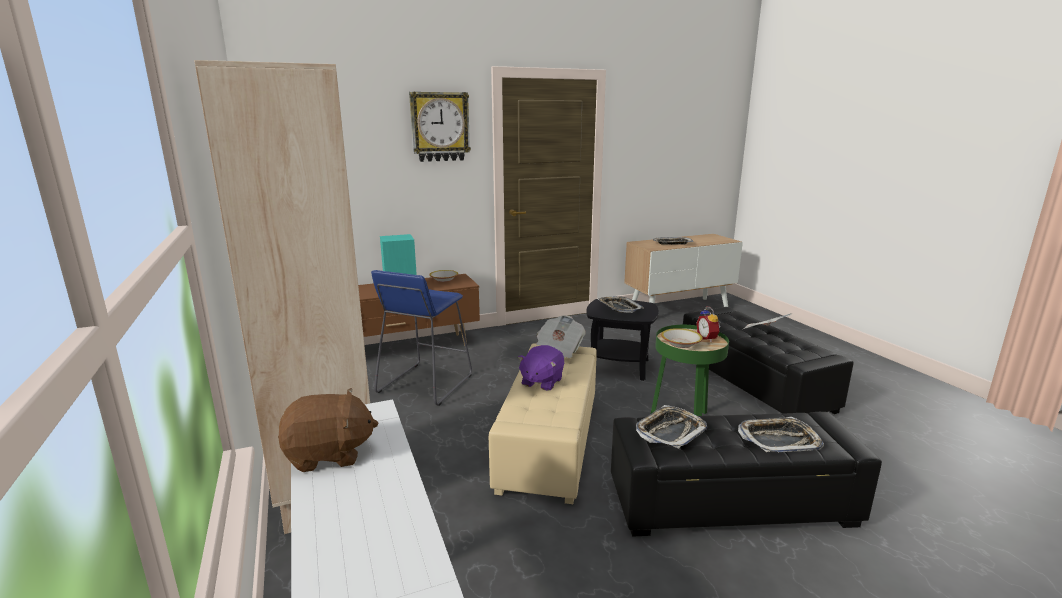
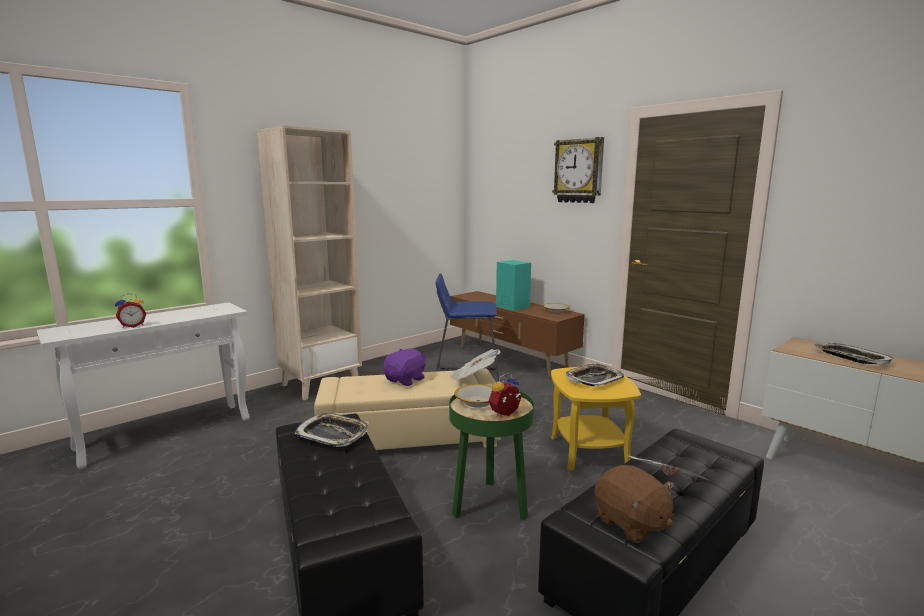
camera: 70 degrees right, 5 degrees down
(329, 454) = (188, 311): brown plush toy -> brown plush toy (631, 523)
(402, 509) = (132, 326): none -> alarm clock
(541, 382) = (406, 380): purple plush toy -> purple plush toy turned 120 degrees clockwise
(619, 367) = (589, 452): black side table -> yellow side table
(779, 440) = (329, 490): tray -> none

